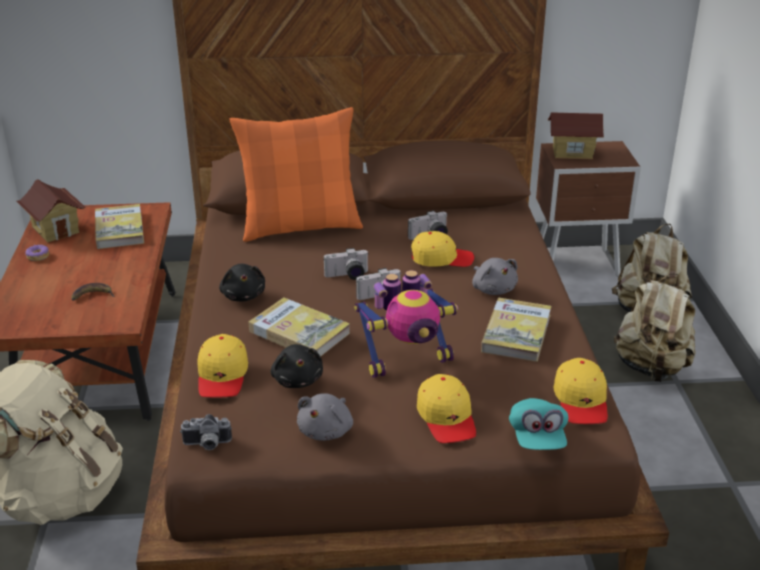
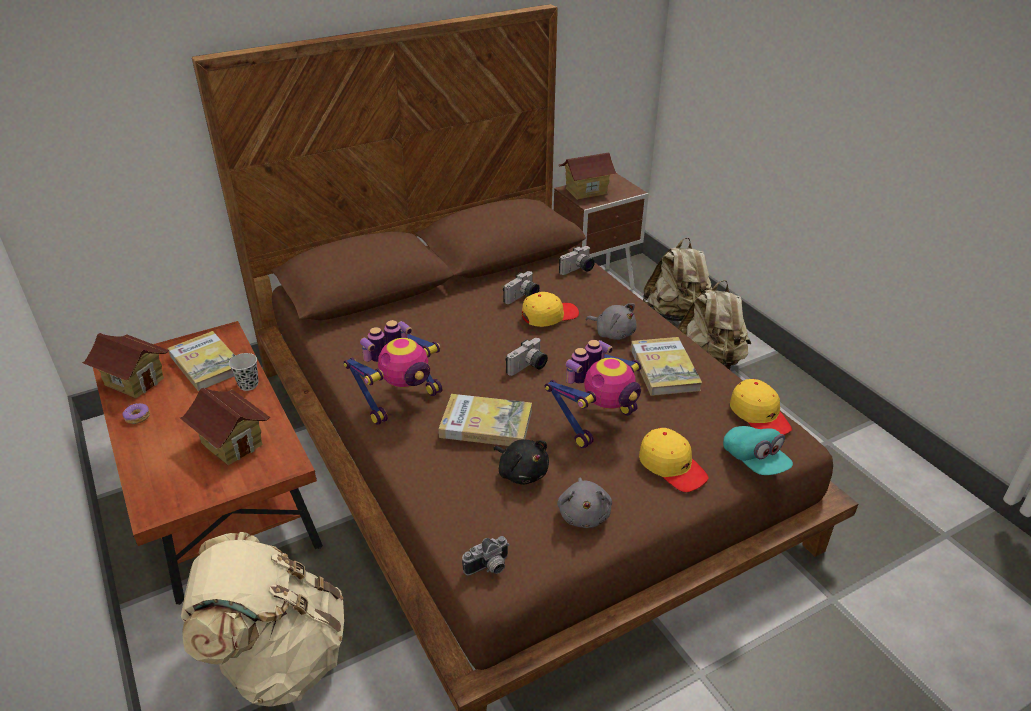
camera: 25 degrees left, 5 degrees up
(92, 295) = (232, 443): banana -> toy house
(139, 254) = (248, 385): none -> black cup
(222, 375) = (449, 491): yellow cap -> none
(243, 295) = (401, 401): black plush toy -> toy robot
(300, 226) = (399, 316): orange pillow -> none
(347, 276) = (482, 355): camera -> camera (578, 270)

